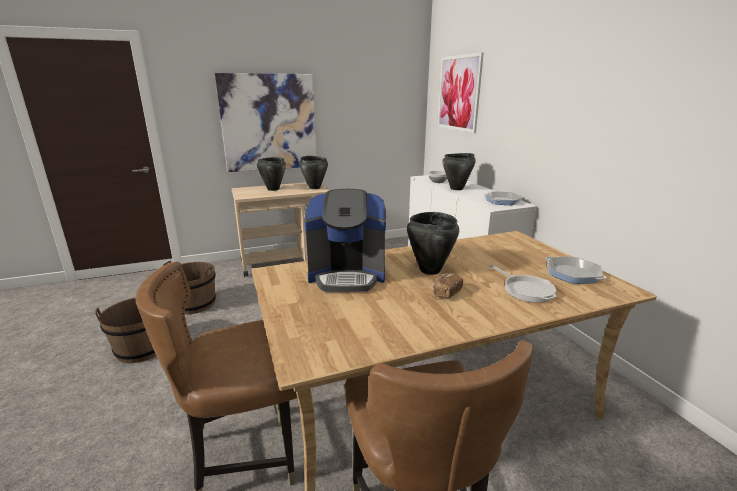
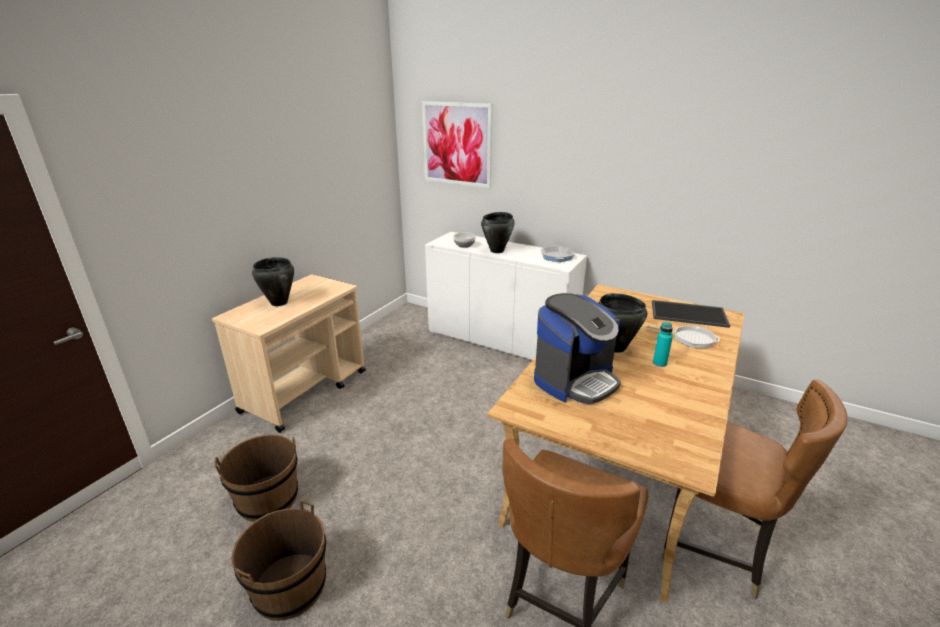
camera: 40 degrees left, 5 degrees up
(269, 123) = (243, 211): picture -> none
(314, 187) = (328, 285): black cooking pot -> none
(446, 293) = (659, 363): bread -> turquoise bottle
(572, 274) = (689, 313): frying pan -> tray

